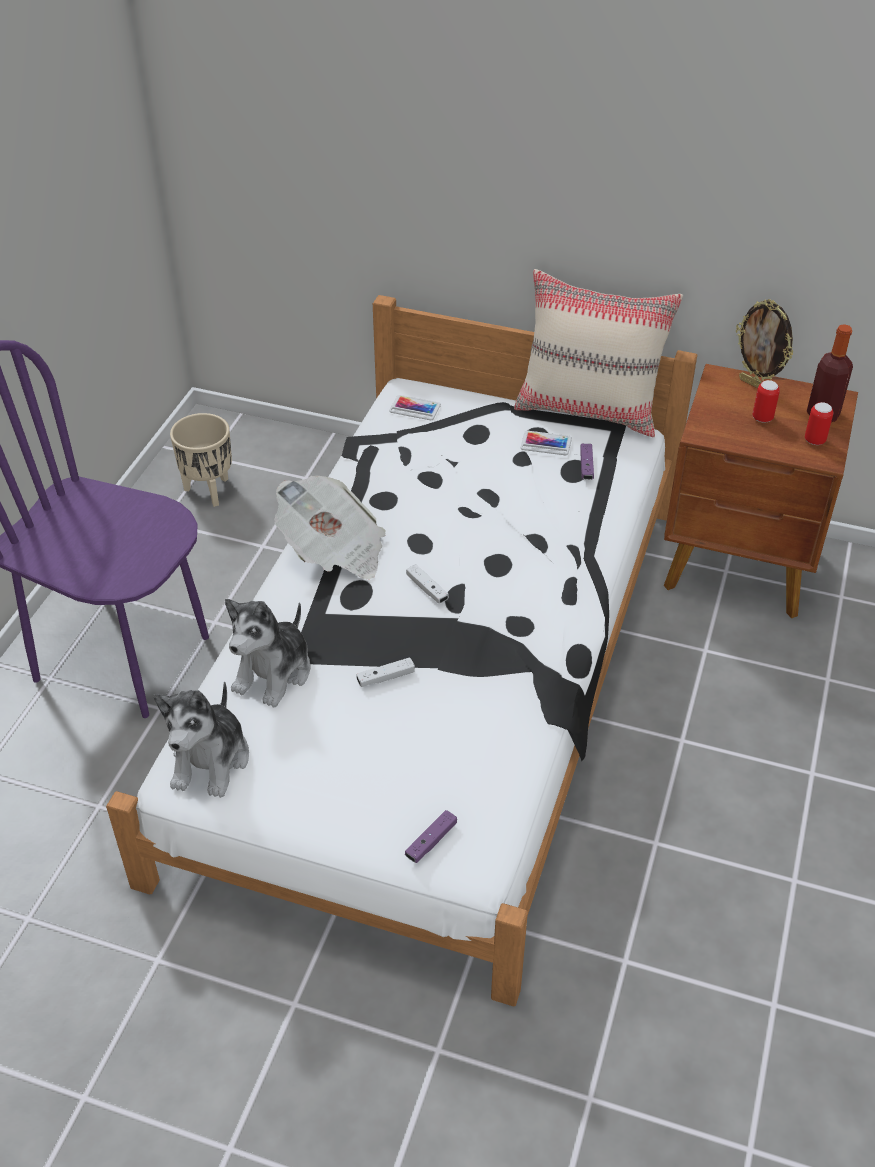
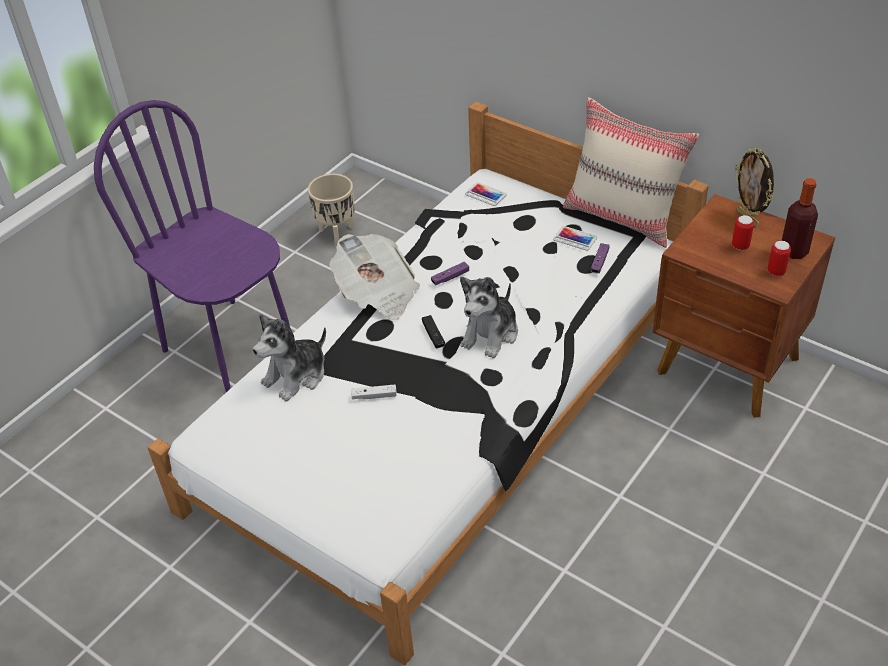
camera: 20 degrees right, 0 degrees up
(211, 760) = (227, 430): plush toy -> plush toy (491, 334)
(427, 589) = (433, 336): white game controller -> black game controller
(431, 841) = (354, 523): purple game controller -> purple game controller (450, 277)

